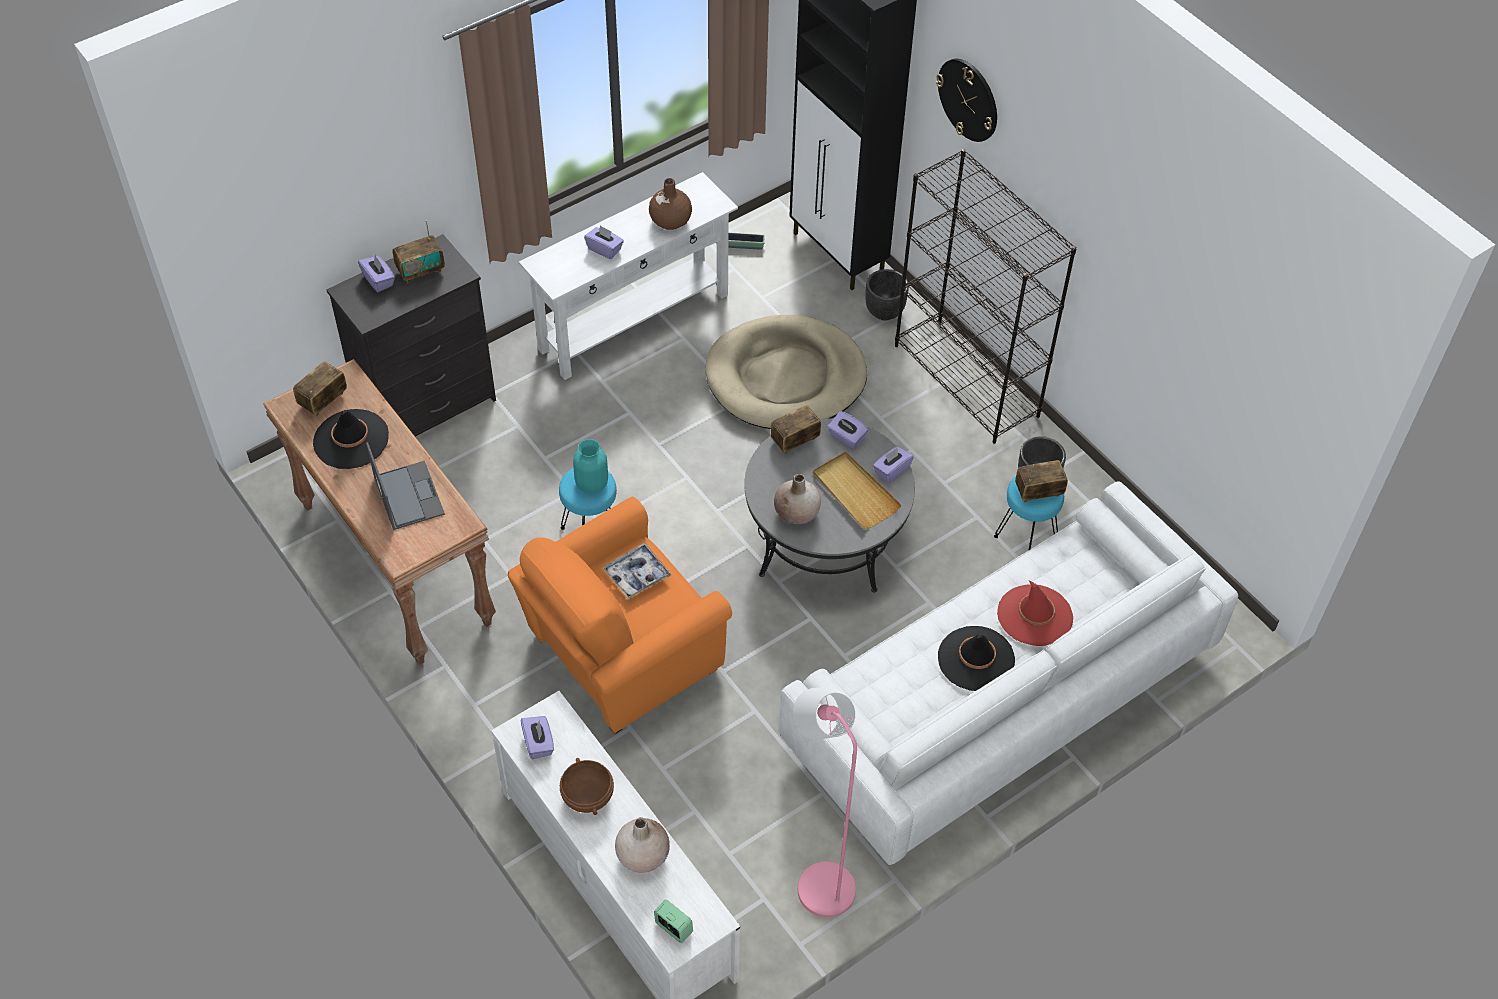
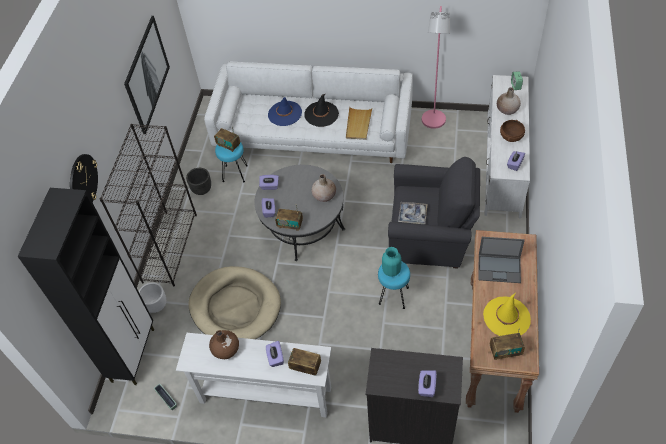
camera: 130 degrees left, 0 degrees up
(351, 440) = (506, 317): black hat -> yellow hat
(408, 495) = (500, 268): laptop -> laptop turned 105 degrees counterclockwise
(420, 270) = (398, 376): radio -> radio (305, 367)
(618, 656) = (431, 237): orange armchair -> grey armchair
(855, 492) = (293, 188): beige tray -> beige tray (358, 124)
(884, 312) = (156, 305): black planter -> white planter
(1034, 615) = (285, 113): red hat -> blue hat
(1167, 315) = (146, 74): none -> picture

